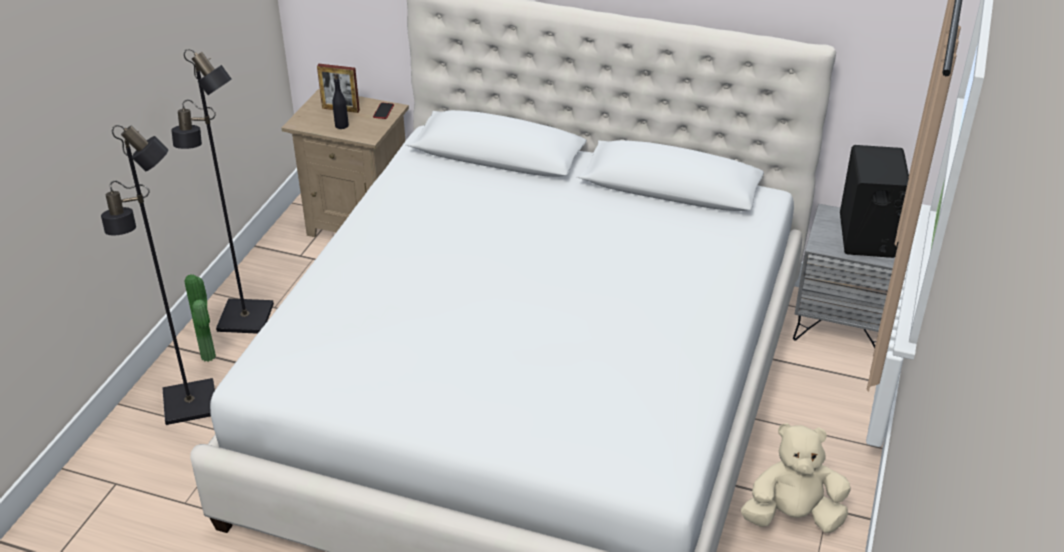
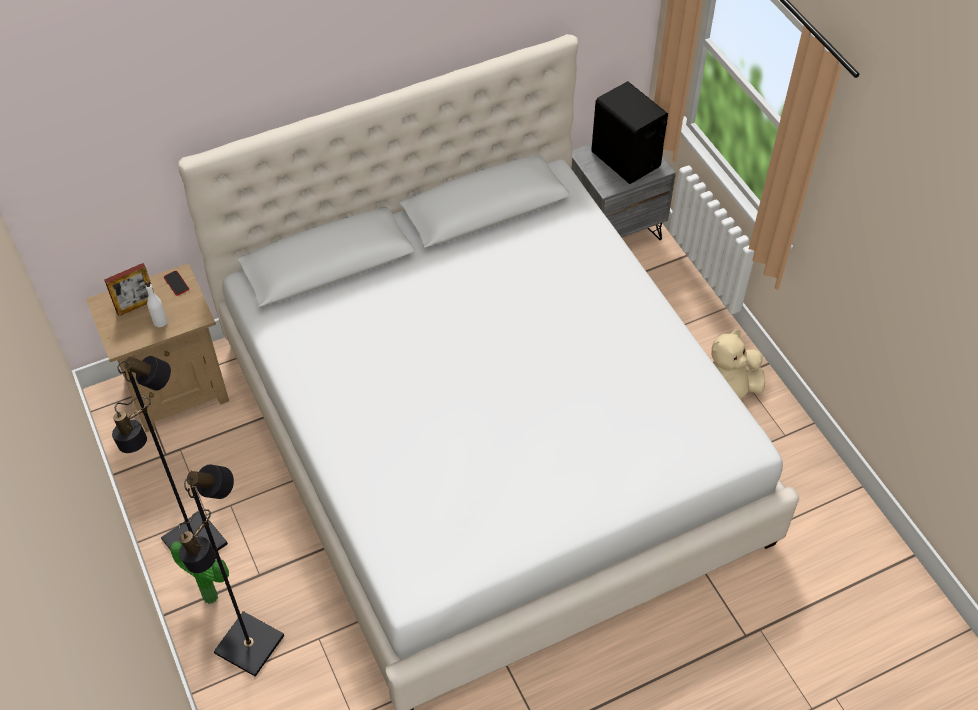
camera: 45 degrees left, 15 degrees up
(341, 125) = (160, 321): black bottle -> white bottle

